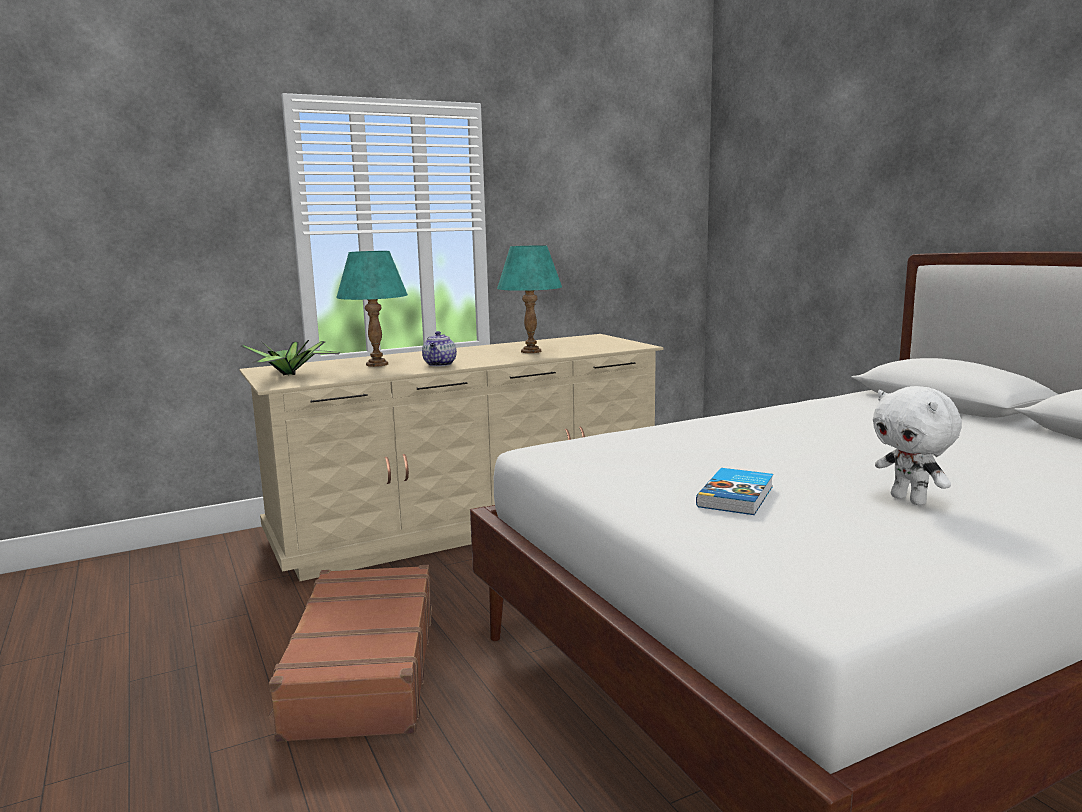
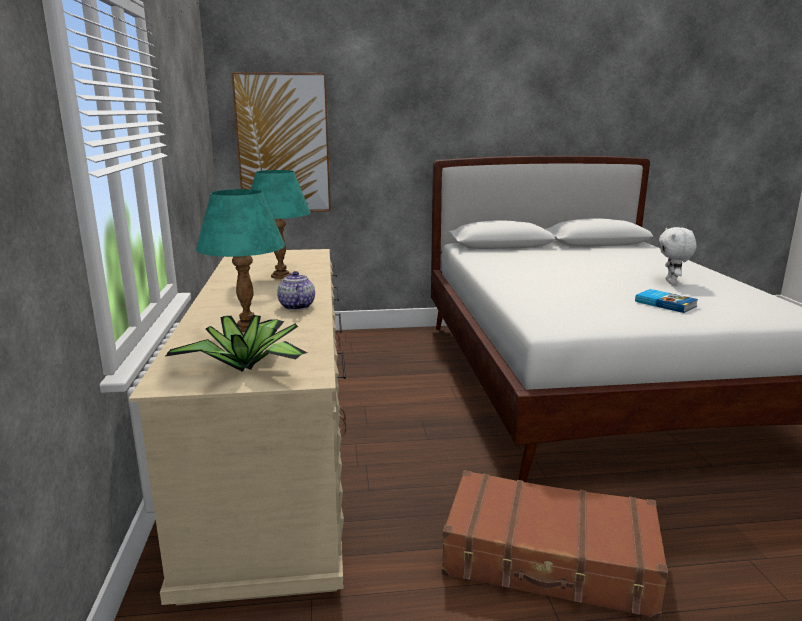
camera: 70 degrees left, 5 degrees up
(440, 364) = (296, 306): teapot -> teapot turned 135 degrees counterclockwise
(760, 228) = (283, 144): none -> picture
(910, 500) = (672, 282): white plush toy -> white plush toy turned 105 degrees clockwise

